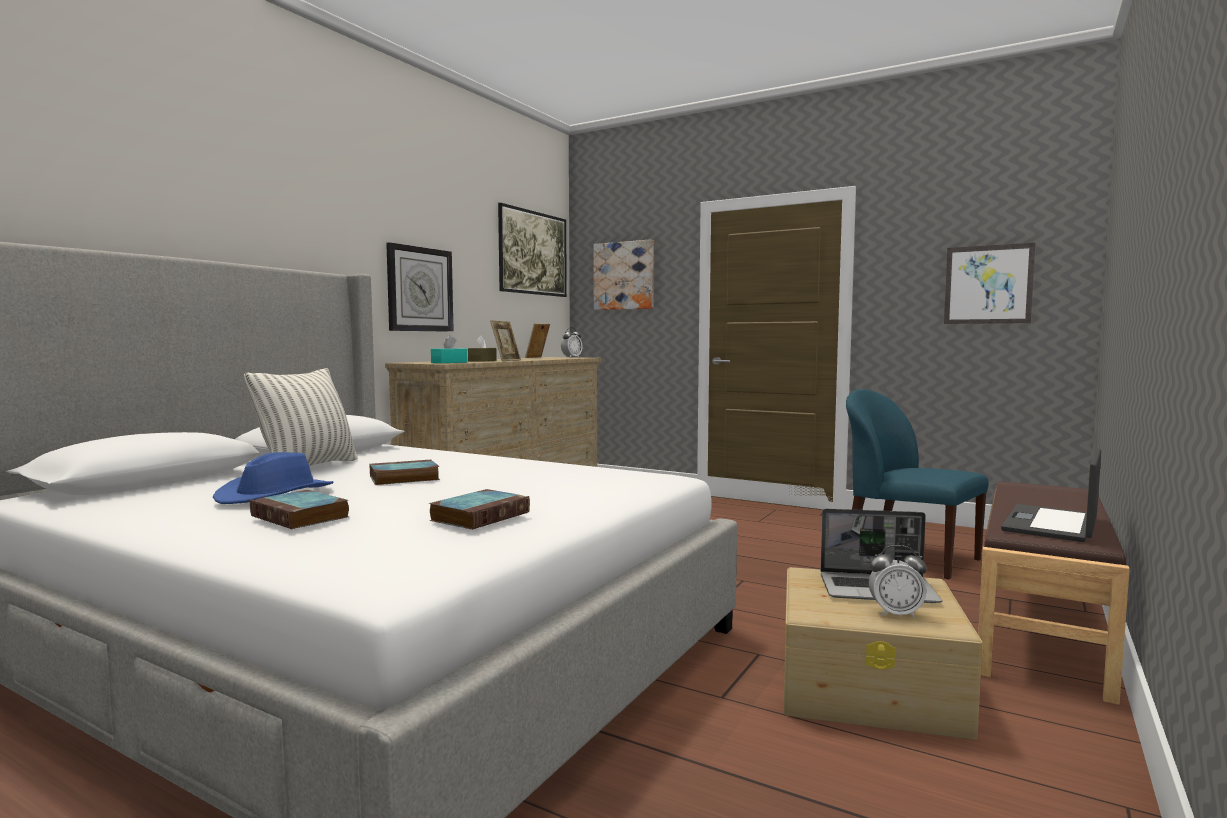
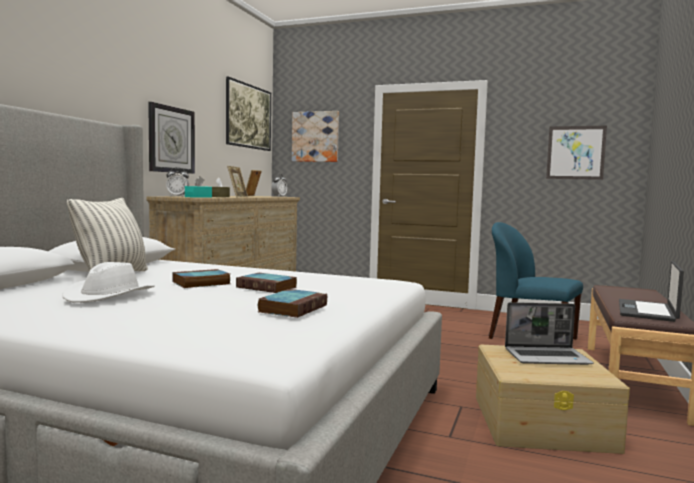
camera: 10 degrees left, 0 degrees up
(276, 494) = (110, 295): blue hat -> white hat
(301, 516) = (152, 311): book -> book (268, 287)
(895, 614) = (567, 372): alarm clock -> alarm clock (177, 196)

